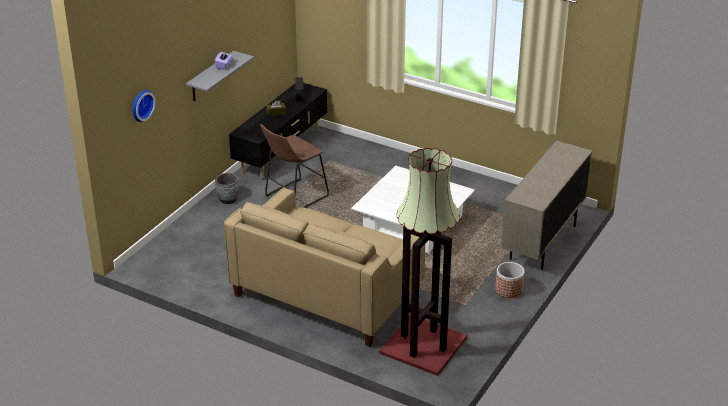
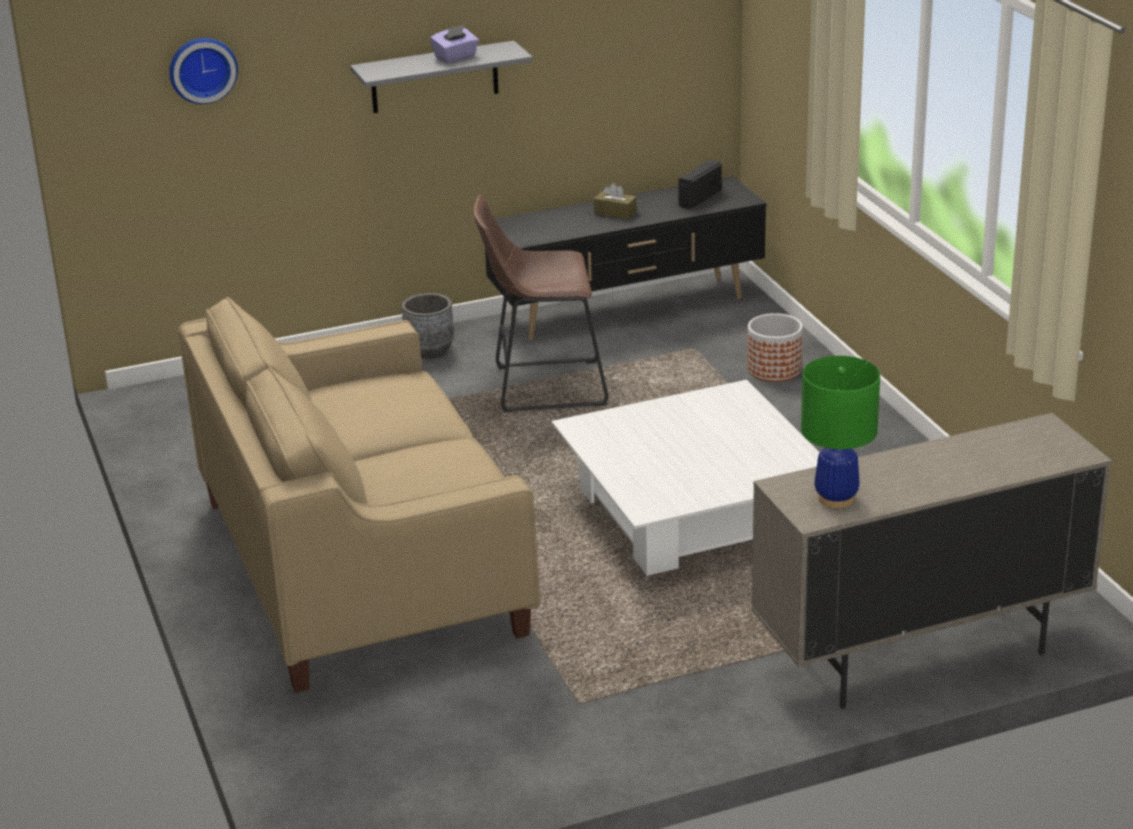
camera: 40 degrees right, 5 degrees down
(422, 346) = (388, 738): floor lamp -> none
(509, 290) = (712, 715): planter -> planter (774, 370)
(536, 195) = (836, 499): none -> green table lamp

